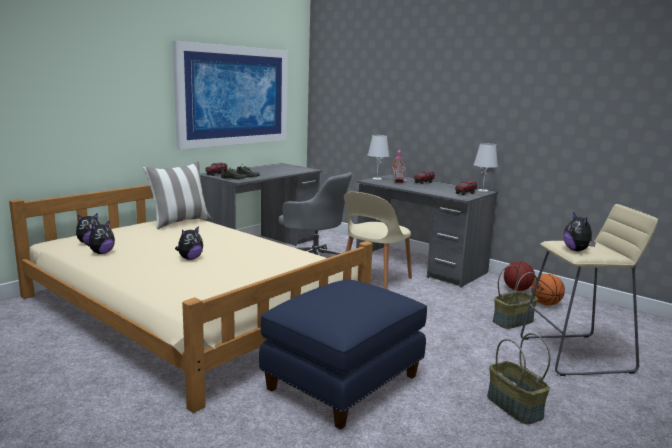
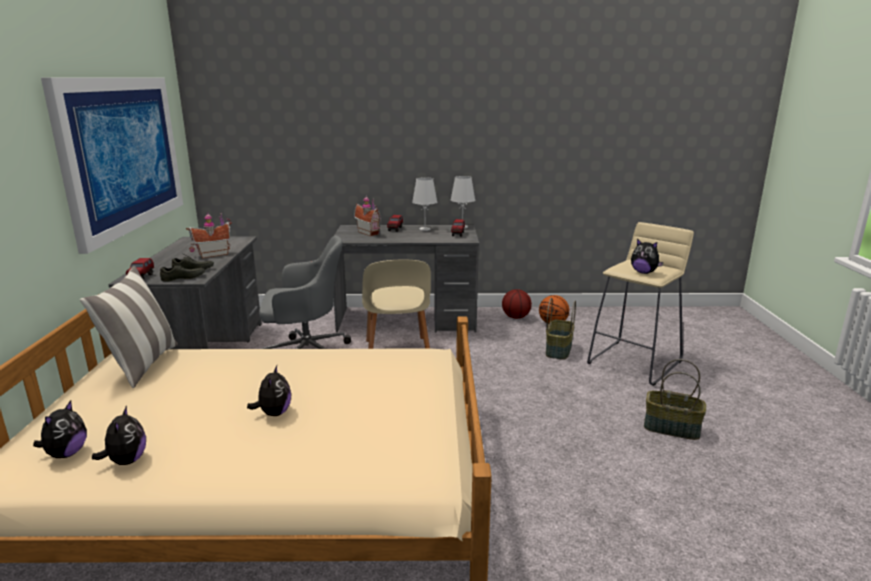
camera: 40 degrees left, 5 degrees up
(275, 172) = (212, 254): none -> toy house
(342, 381) = (543, 478): blue ottoman -> none
(376, 179) = (343, 235): white table lamp -> white table lamp (424, 229)

